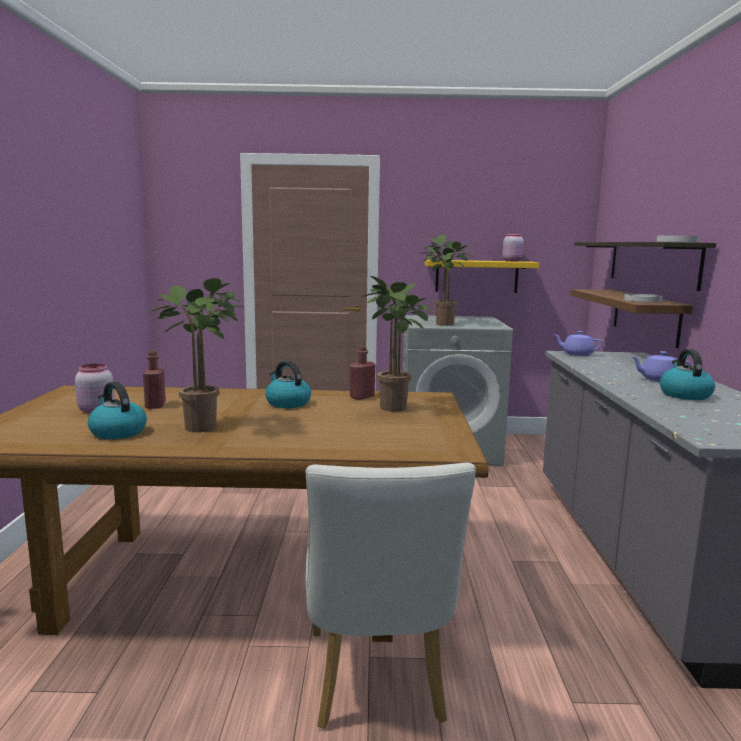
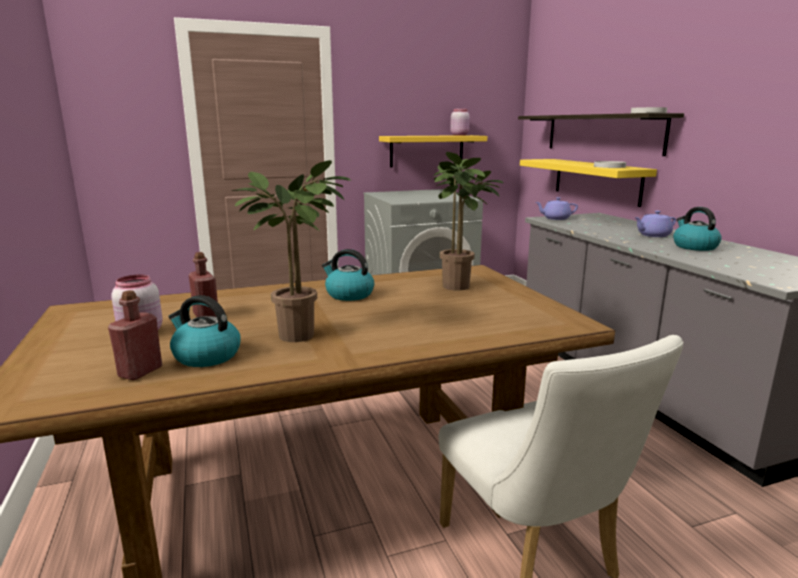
camera: 20 degrees left, 5 degrees up
(362, 397) = (411, 279): red bottle -> red bottle (140, 372)
(441, 324) = (415, 199): potted plant -> none
(645, 316) = (596, 180): brown shelf -> yellow shelf

